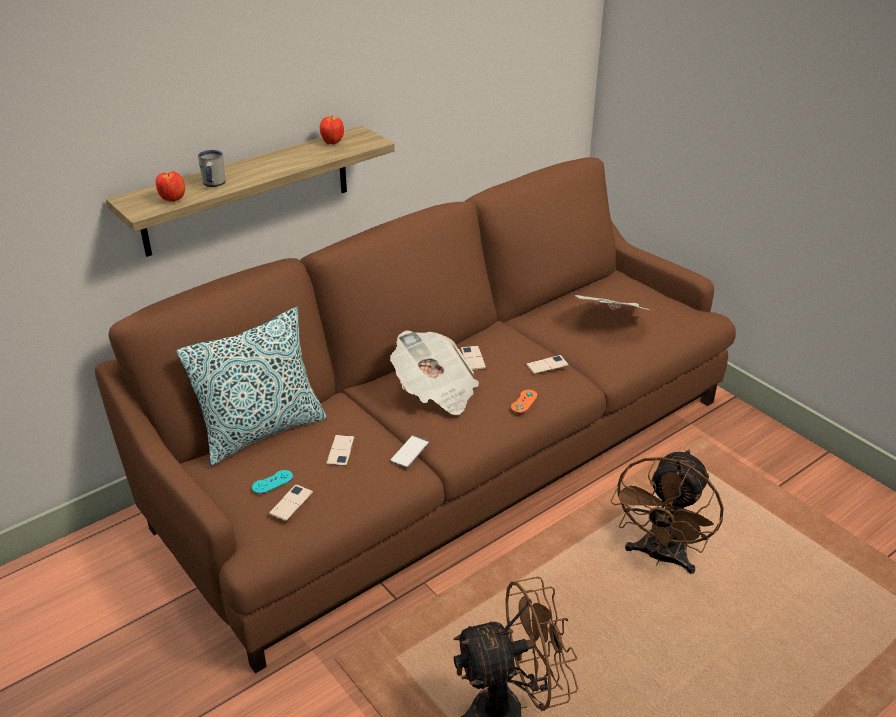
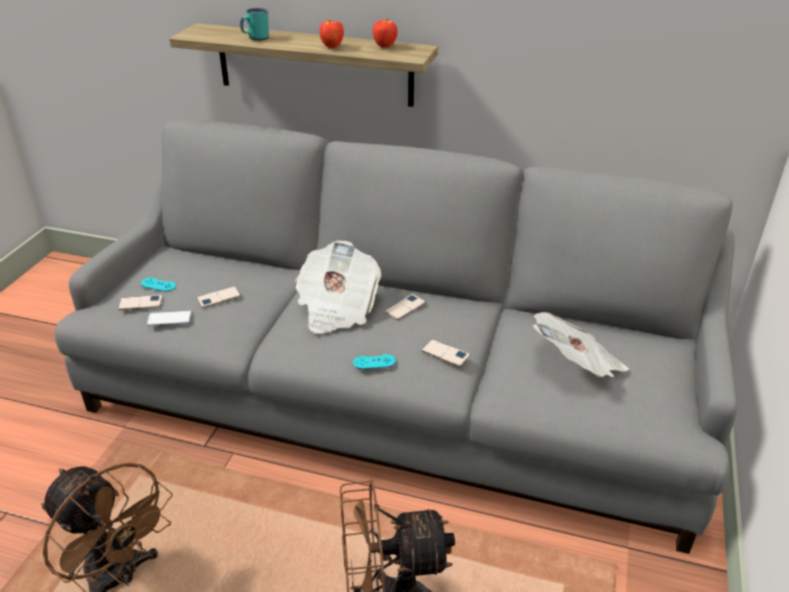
camera: 55 degrees right, 0 degrees up
(173, 200) = (215, 37): apple -> apple (332, 47)
(213, 184) = (255, 38): white mug -> turquoise mug
(262, 431) = (217, 256): pillow -> none
(409, 451) = (250, 331): phone -> phone (169, 318)
(449, 455) = (395, 395): brown sofa -> grey sofa
(524, 401) = (374, 362): orange game controller -> turquoise game controller

